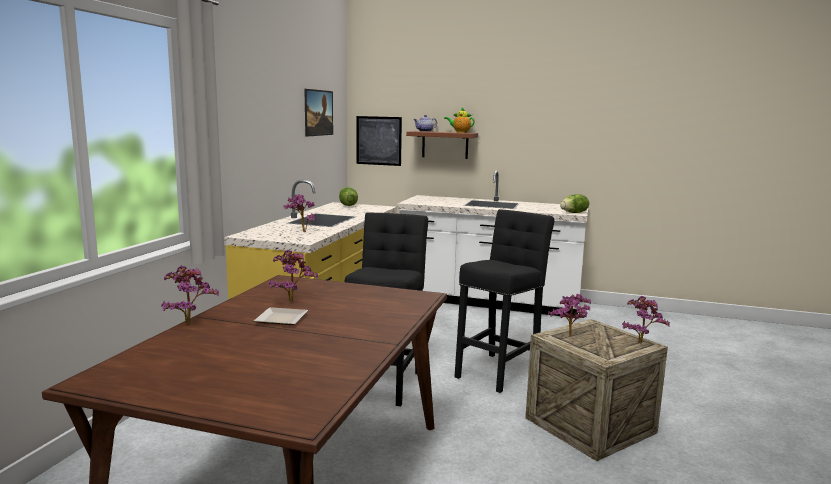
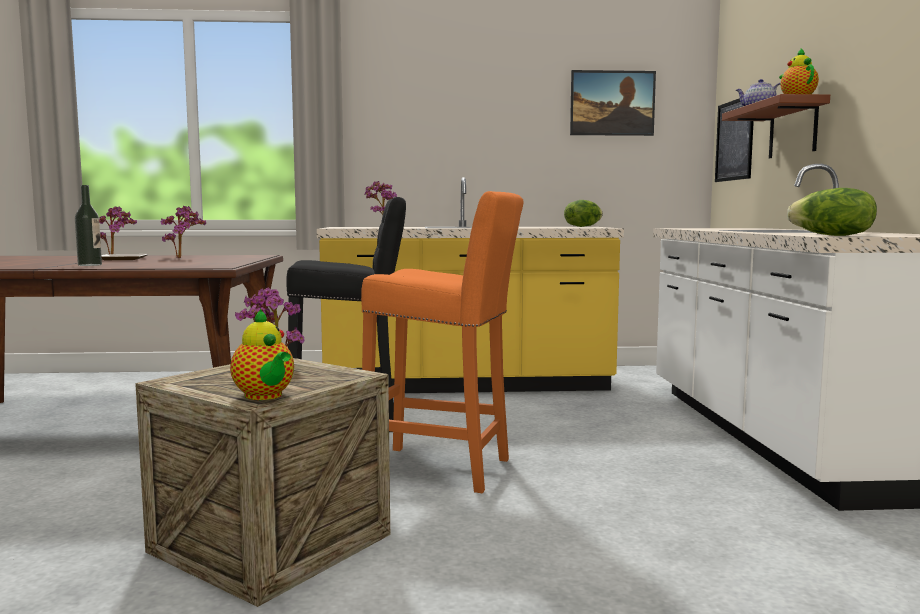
camera: 70 degrees right, 5 degrees down
(365, 328) = (90, 265): none -> bottle
(499, 371) = (444, 469): black stool -> orange stool
(641, 342) = (265, 396): potted plant -> teapot

